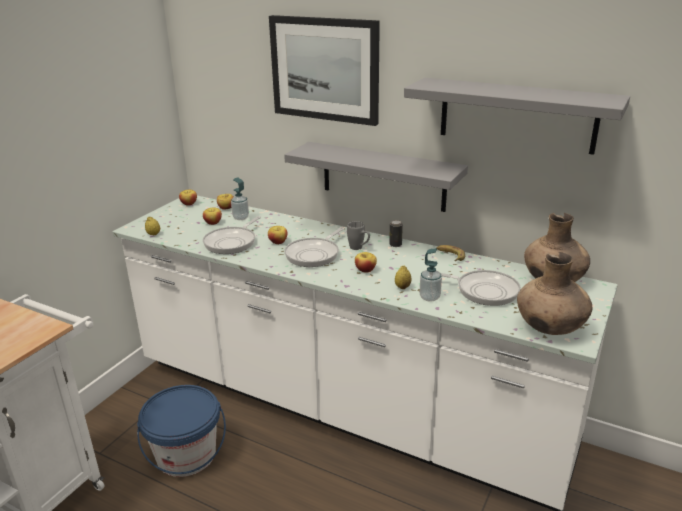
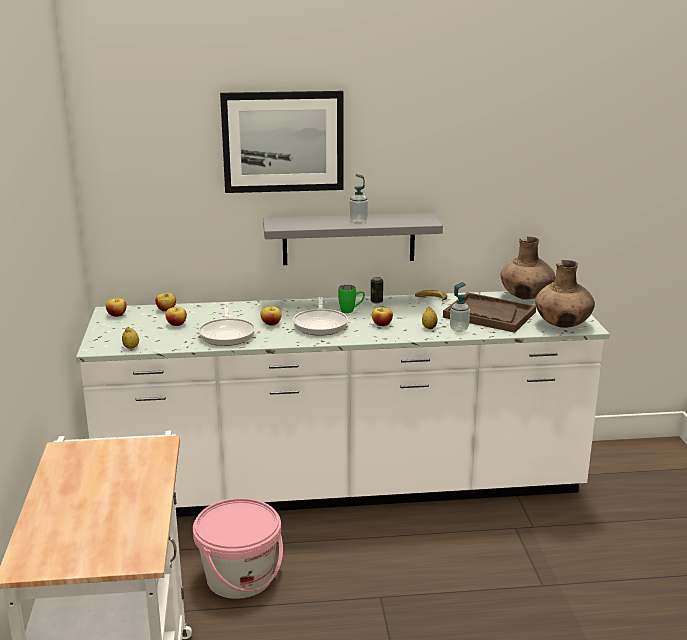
camera: 35 degrees left, 5 degrees down
(186, 455) = (240, 577): blue bucket -> pink bucket
(241, 218) = (197, 314): soap dispenser -> soap dispenser (358, 220)
(359, 248) = (351, 311): grey mug -> green mug
(483, 290) = (489, 315): frying pan -> brown tray
(516, 115) = (474, 161): grey shelf -> none

